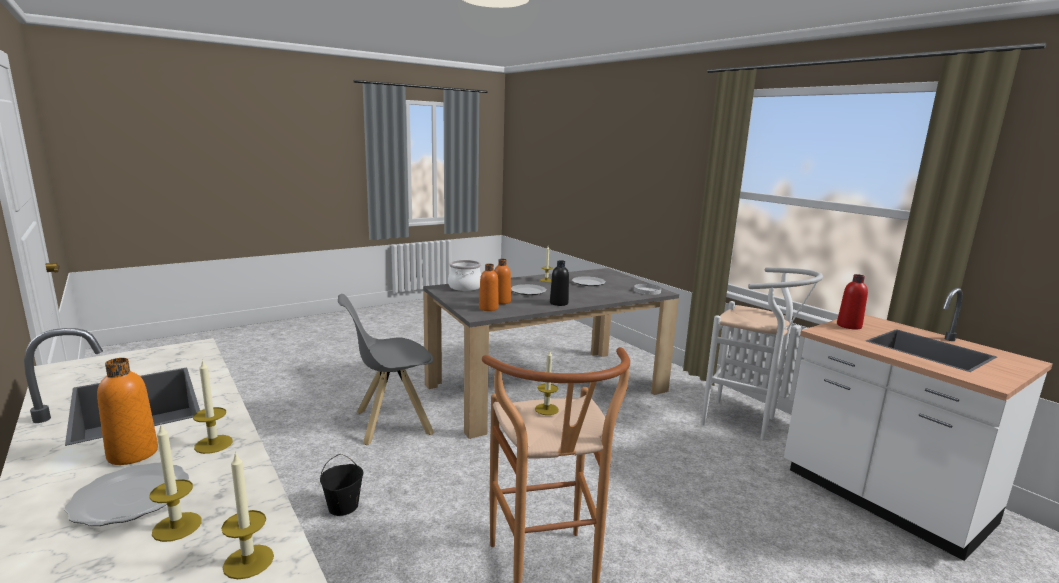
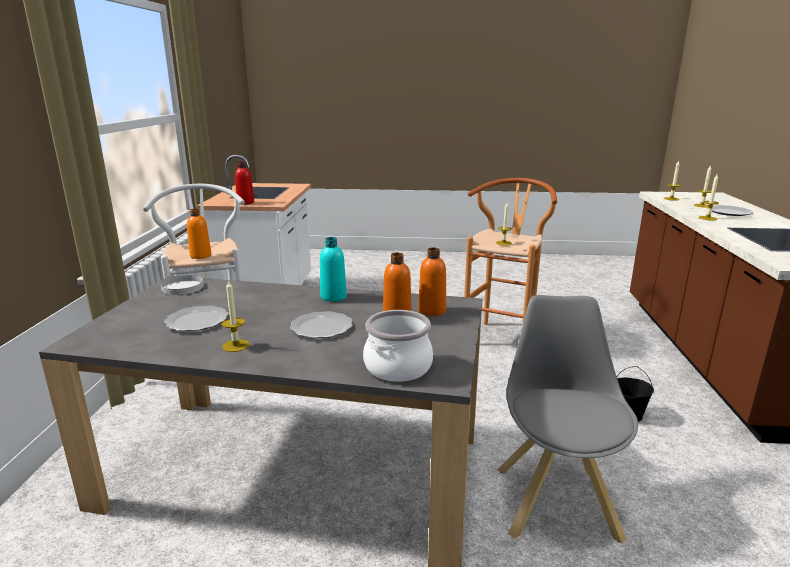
camera: 140 degrees left, 5 degrees up
(133, 454) = (746, 221): orange bottle -> orange bottle (200, 256)
(391, 423) = (555, 499): grey chair -> grey chair turned 105 degrees counterclockwise
(559, 303) = (333, 297): black bottle -> turquoise bottle

